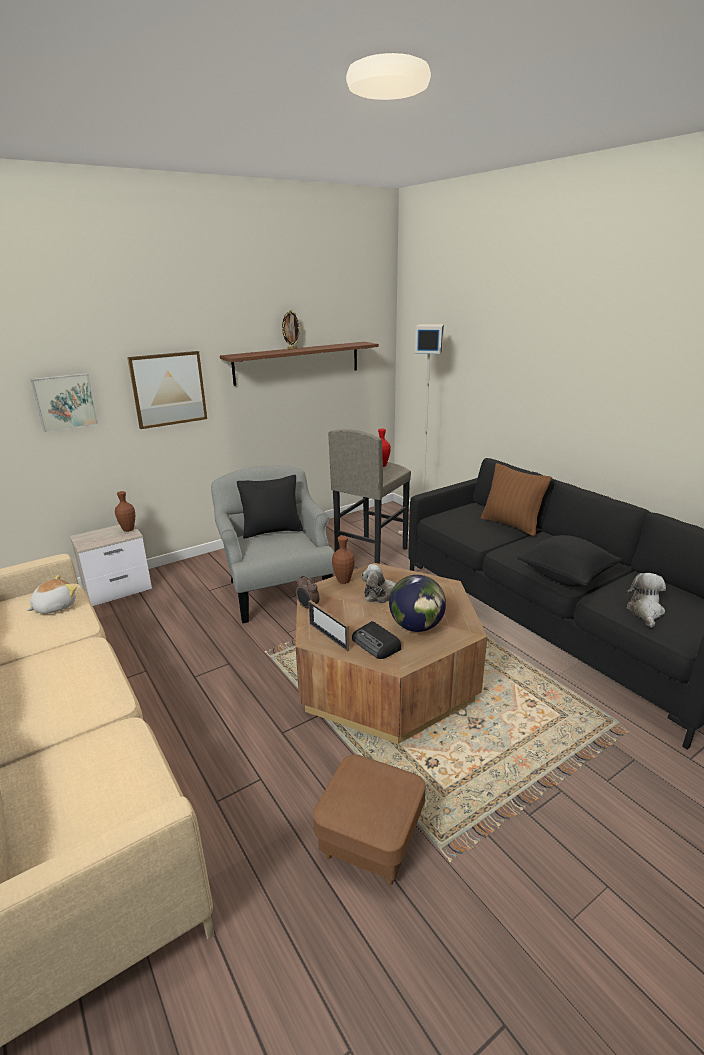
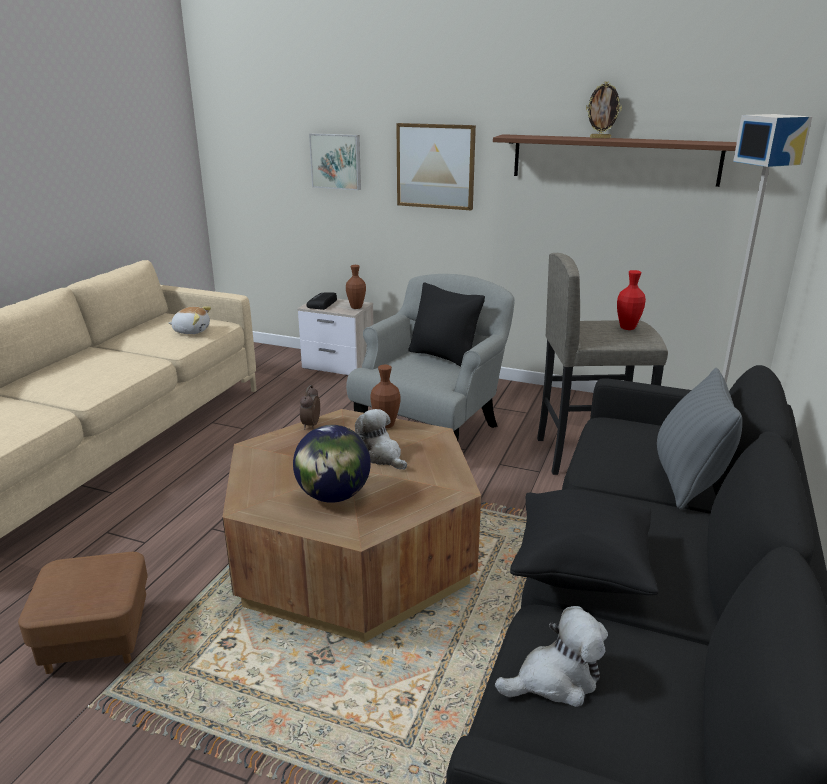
camera: 55 degrees right, 0 degrees up
(328, 636) = (265, 453): picture frame -> none
(376, 644) = (274, 483): radio -> radio (322, 304)
(511, 525) = (688, 480): brown pillow -> grey pillow

